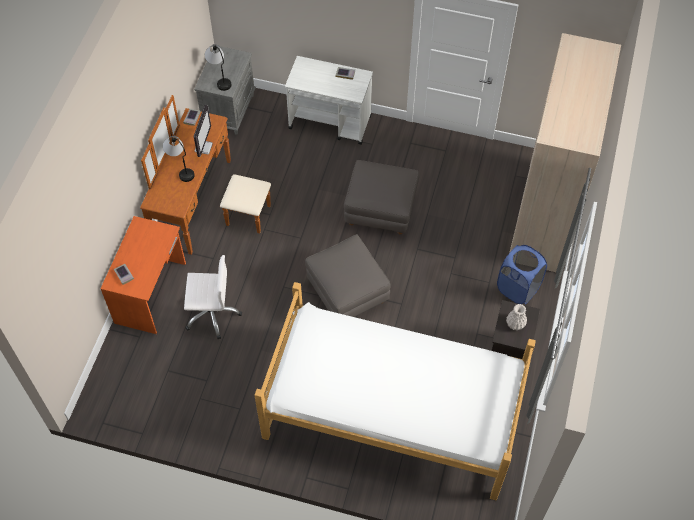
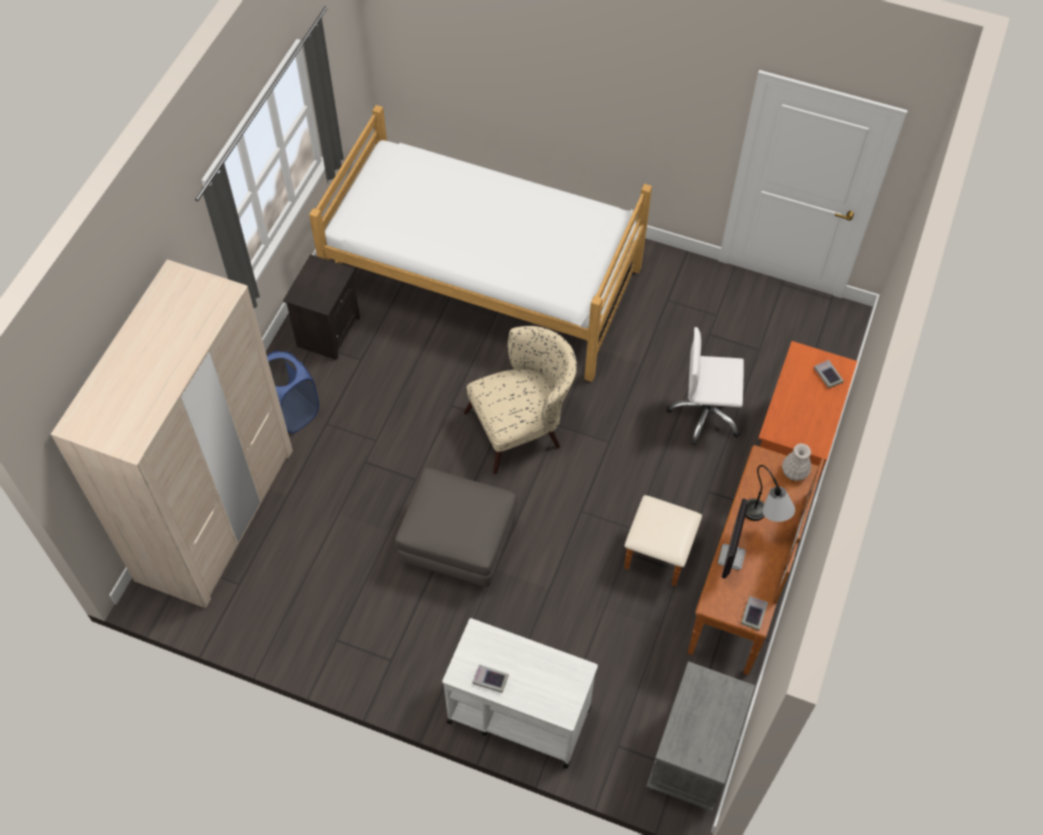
camera: 175 degrees left, 0 degrees up
(220, 78) = (710, 703): table lamp -> none
(347, 292) = (522, 427): grey ottoman -> beige armchair
(515, 324) = (319, 285): white vase -> white vase (794, 472)

